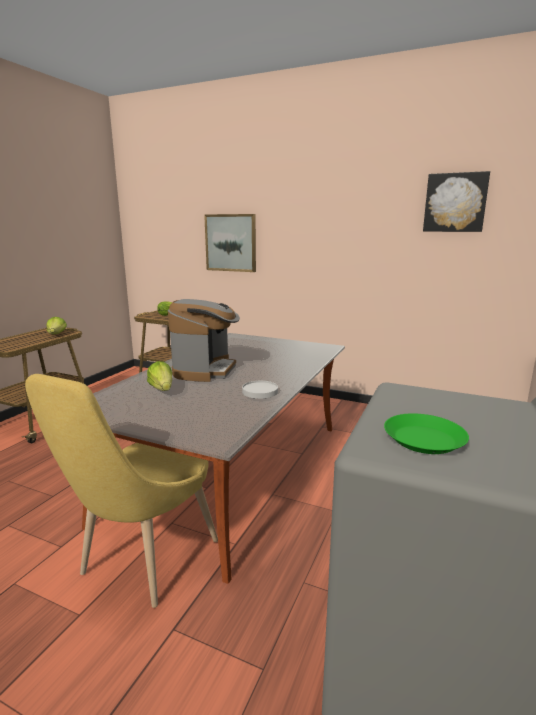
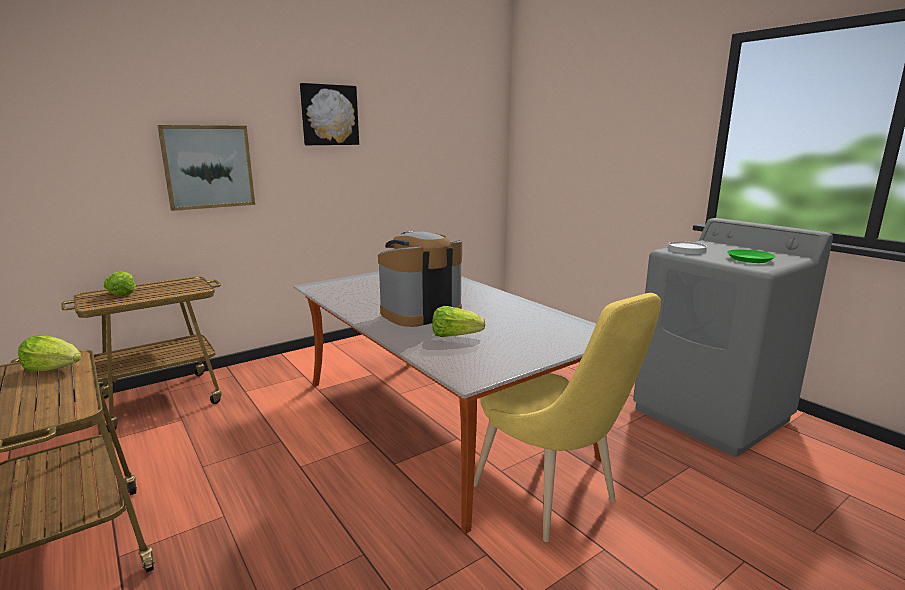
camera: 60 degrees left, 0 degrees up
(205, 370) = (420, 313): coffee machine -> coffee machine turned 75 degrees counterclockwise
(259, 391) = (509, 306): white plate -> white plate (686, 250)
(455, 202) = (448, 119): picture -> picture (329, 115)

